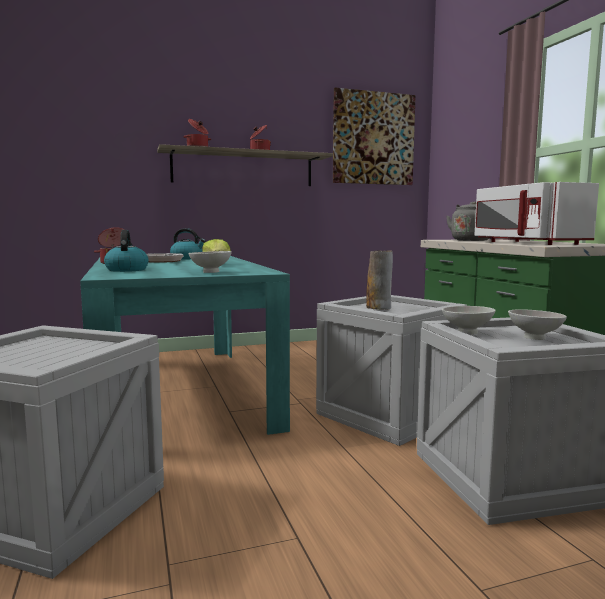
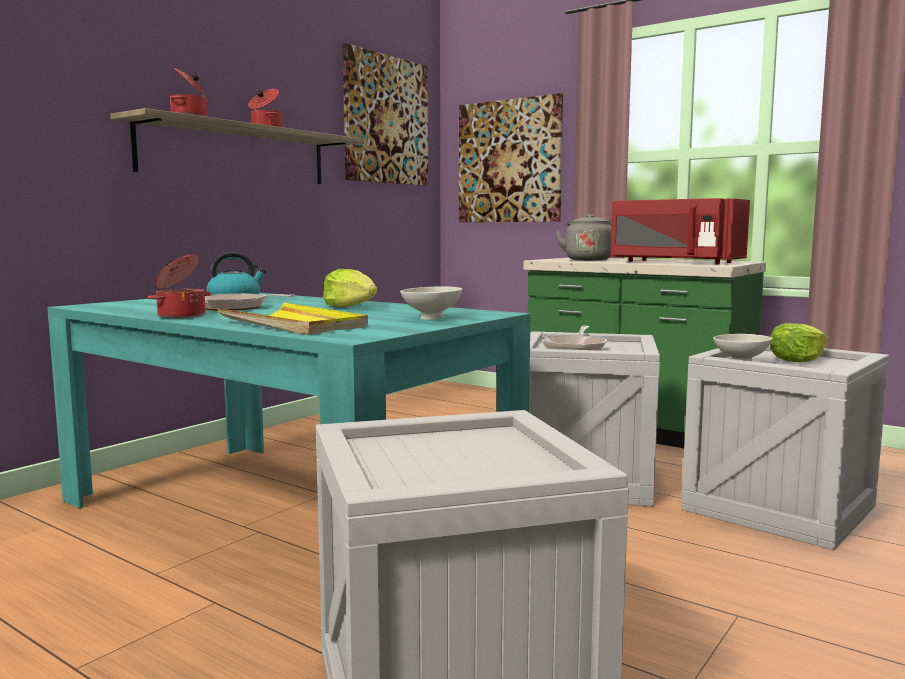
camera: 35 degrees left, 0 degrees up
(126, 270) = (293, 324): kettle -> yellow tray
(379, 308) = (575, 348): vase -> frying pan
(467, 162) = (509, 161): none -> picture
(526, 243) = (674, 262): white microwave -> red microwave
(533, 337) = (797, 360): white bowl -> lettuce

